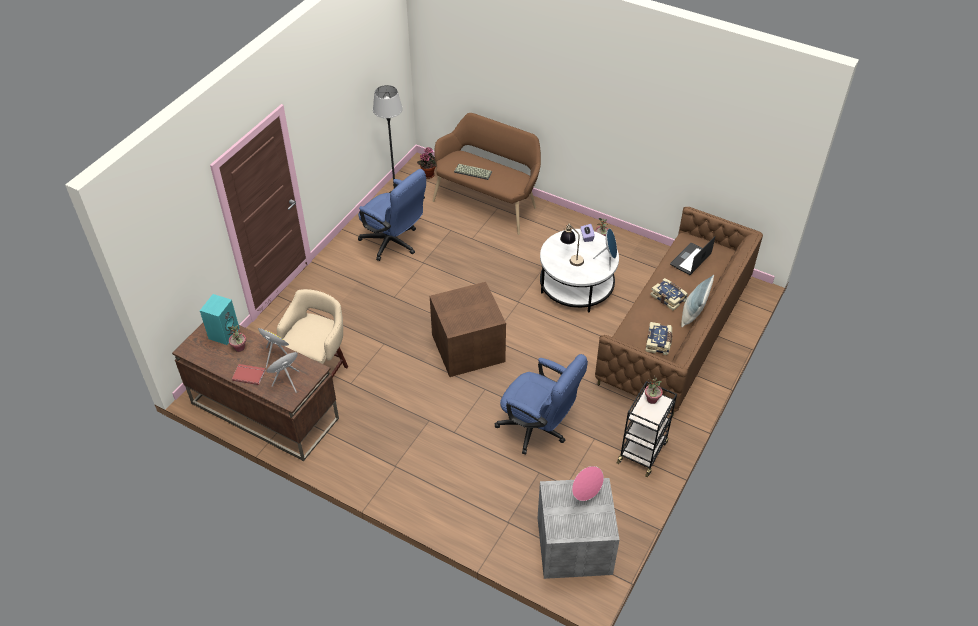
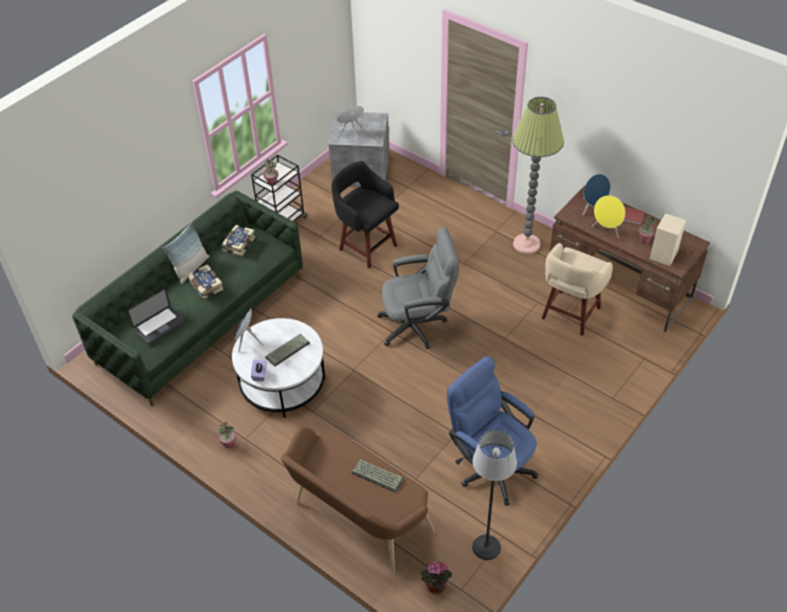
camera: 170 degrees left, 0 degrees up
(224, 333) = (664, 255): turquoise speaker -> beige speaker
(360, 452) = (526, 244): none -> floor lamp
(467, 347) = (418, 325): brown storage box -> grey office chair
(538, 429) = (366, 247): blue office chair -> black stool
(571, 258) = (287, 349): table lamp -> keyboard
(675, 332) = (202, 319): brown sofa -> green sofa

